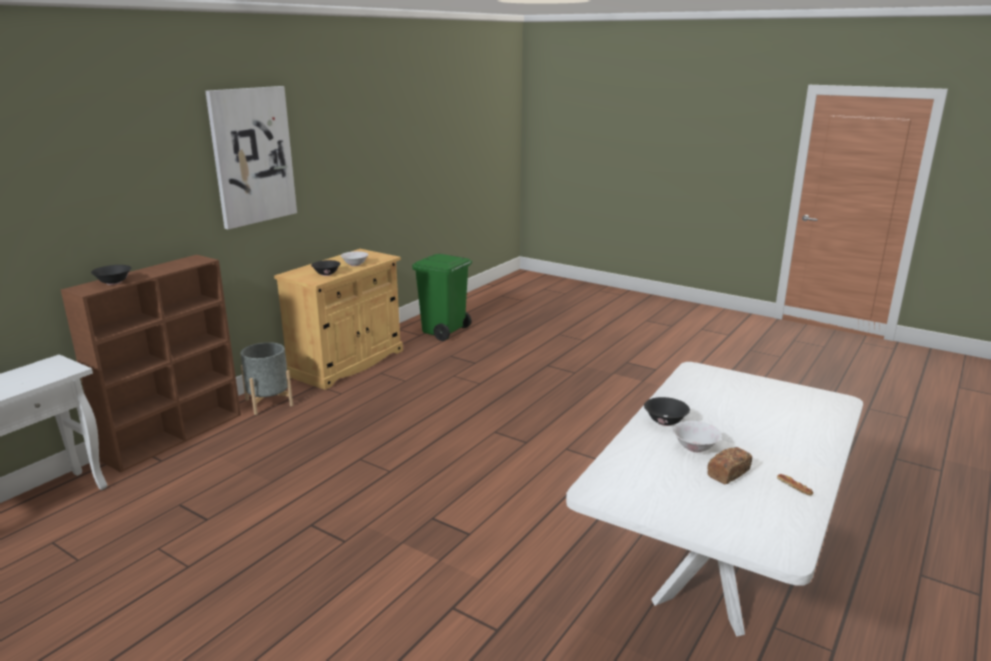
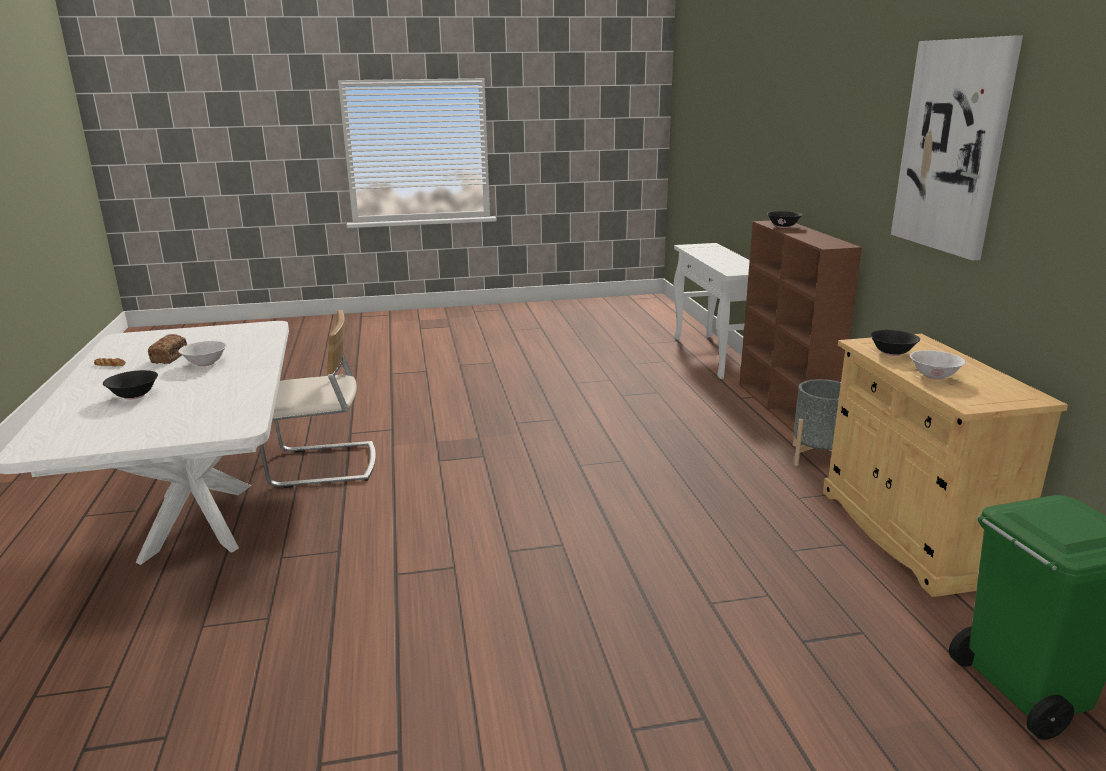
camera: 135 degrees right, 0 degrees up
(568, 587) = (323, 466): none -> beige chair
(665, 421) = (244, 371): black bowl -> black bowl (134, 396)

